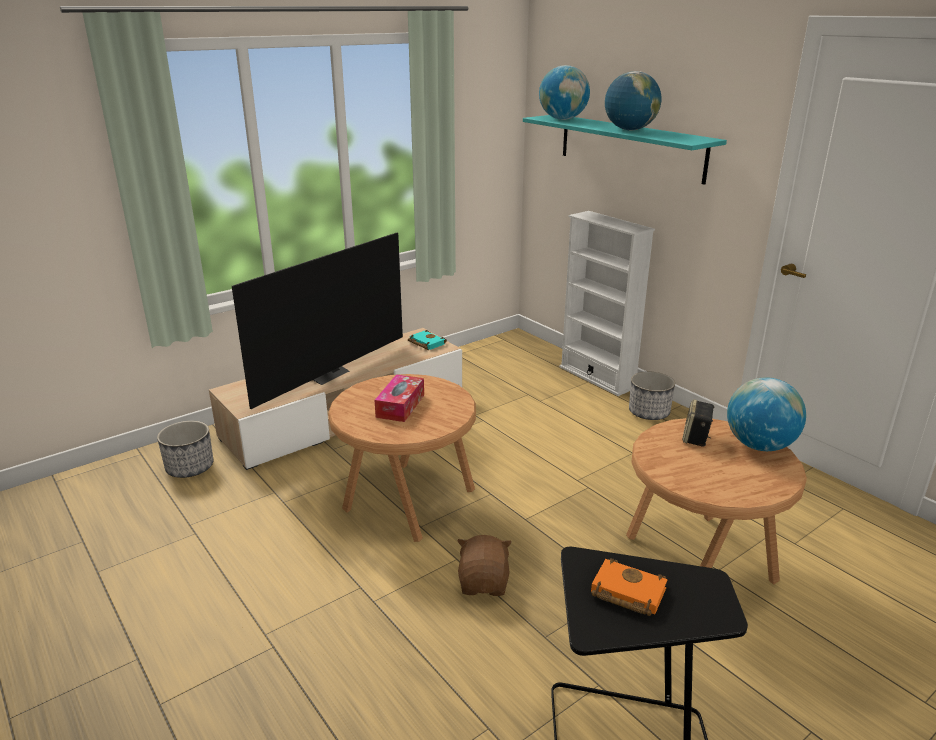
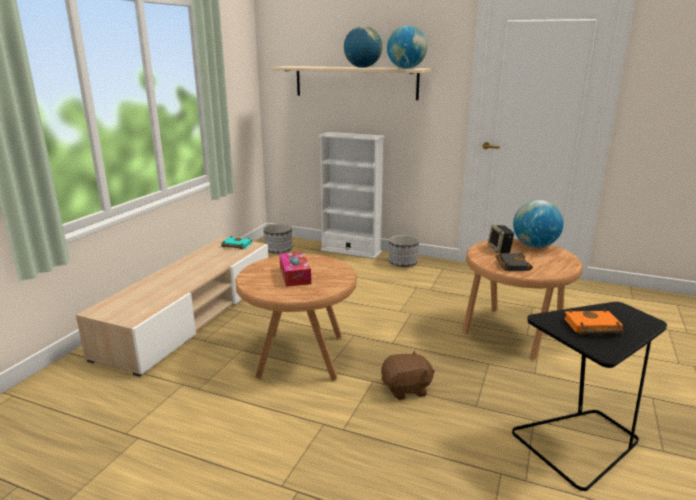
camera: 30 degrees left, 5 degrees down
(190, 467) = (79, 391): planter -> planter (278, 250)
(327, 374) = (177, 280): television -> none
(484, 583) = (406, 389): brown plush toy -> brown plush toy turned 105 degrees clockwise
(563, 119) = (302, 66): globe -> globe (406, 68)
(630, 147) = (355, 82): turquoise shelf -> beige shelf
(682, 465) = (511, 264): none -> black book

